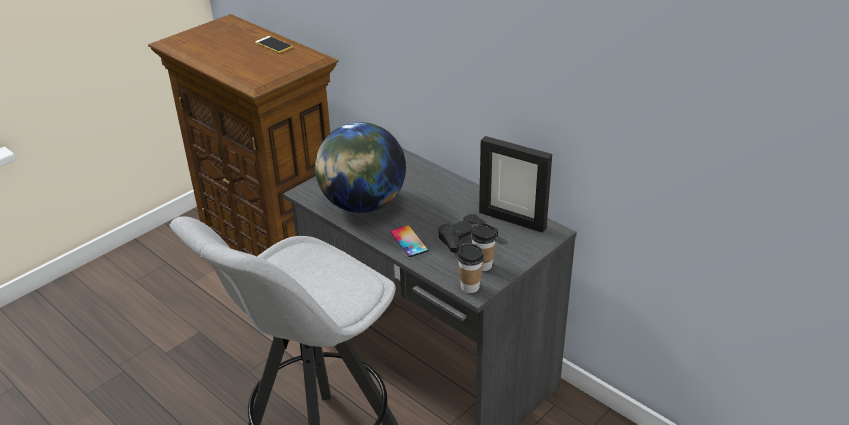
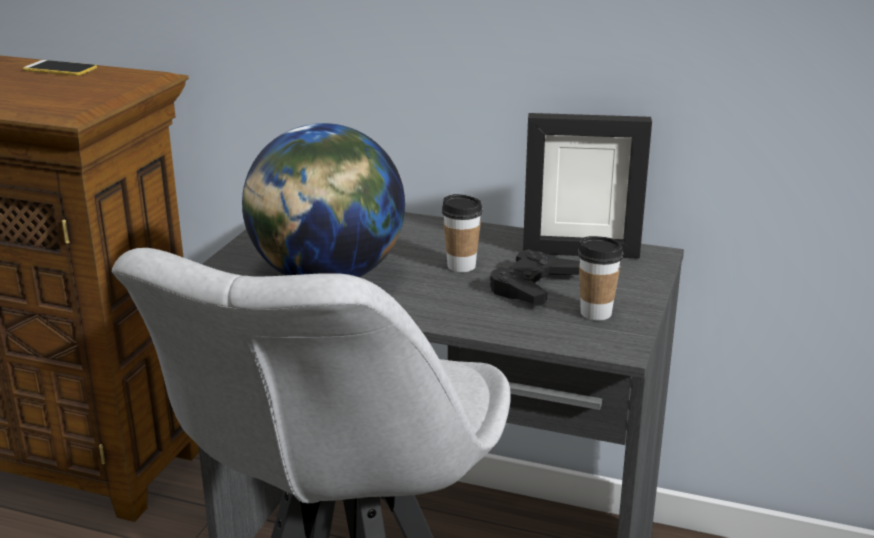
camera: 25 degrees left, 10 degrees down
(409, 241) = (449, 307): phone -> none
(470, 287) = (605, 344): cup -> cup (461, 266)

